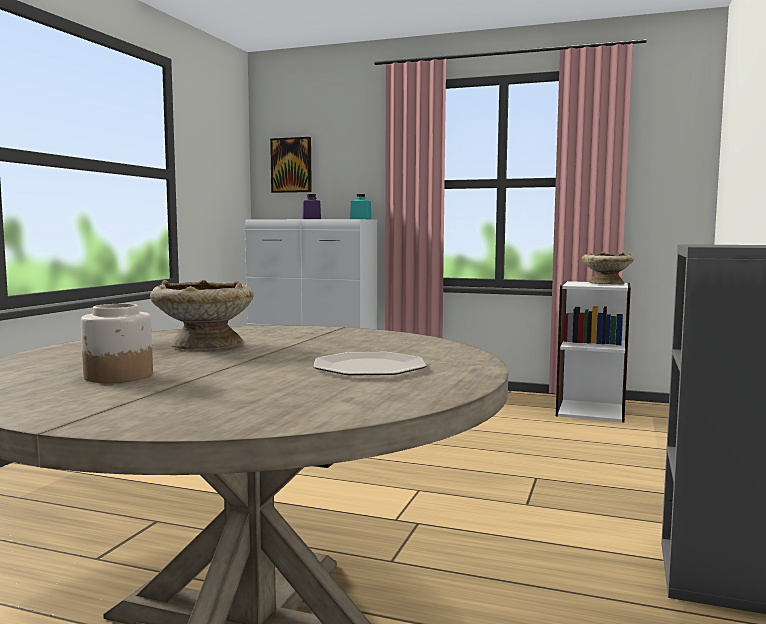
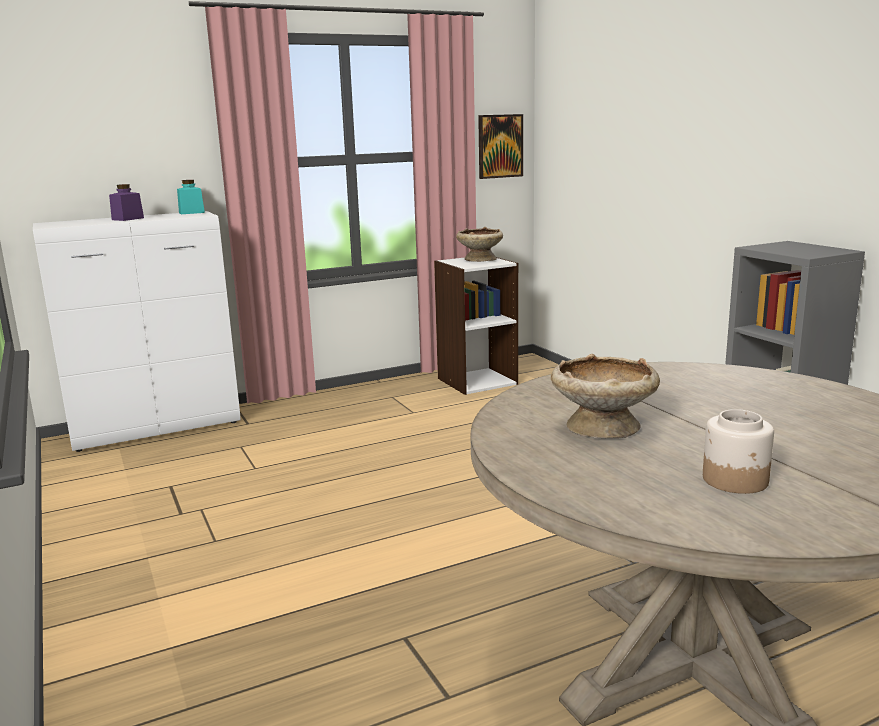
camera: 45 degrees left, 10 degrees up
(291, 165) = (61, 140): picture -> picture (500, 146)
(368, 367) = (786, 407): plate -> none

